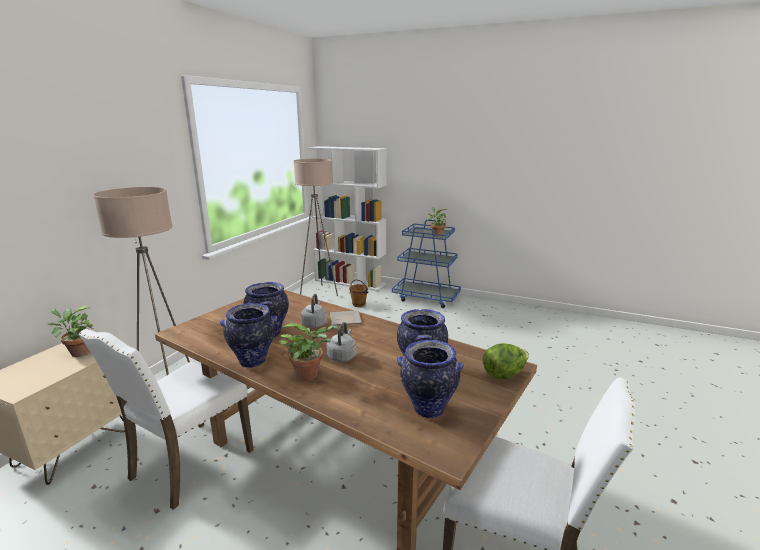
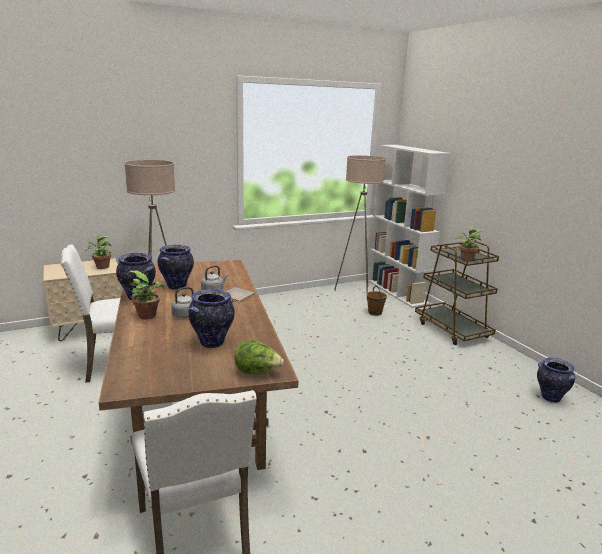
camera: 40 degrees right, 0 degrees up
(426, 298) = (452, 330): blue cart -> brown cart
(427, 409) = (163, 364): vase -> vase (550, 398)

